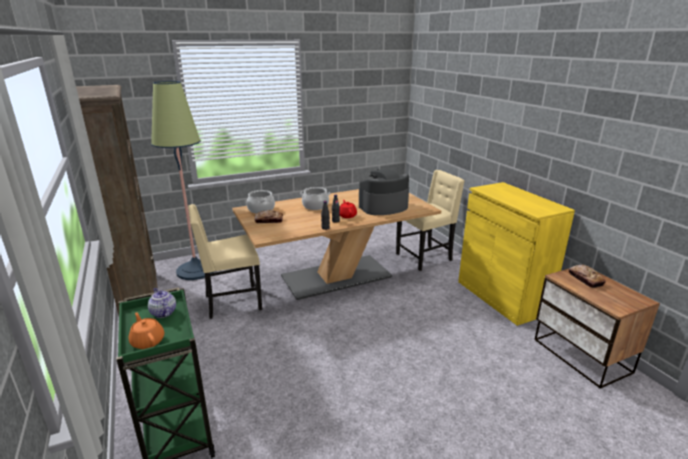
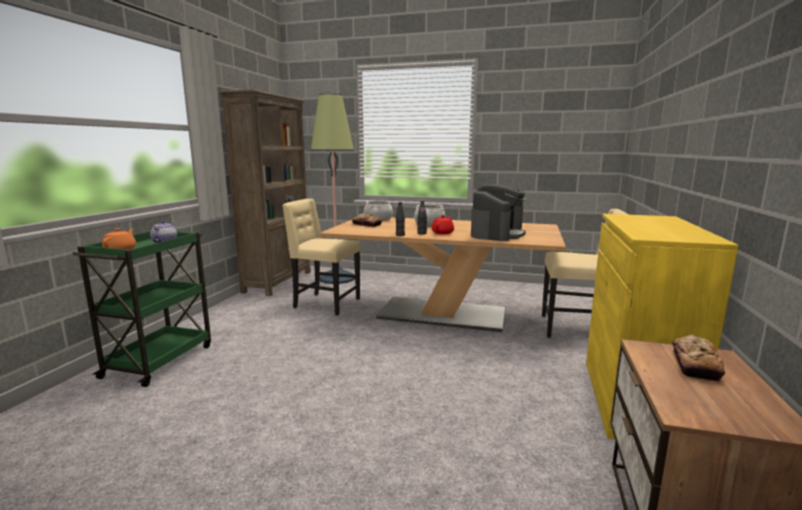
camera: 40 degrees right, 10 degrees down
(383, 207) = (497, 234): coffee machine -> coffee machine turned 105 degrees clockwise

